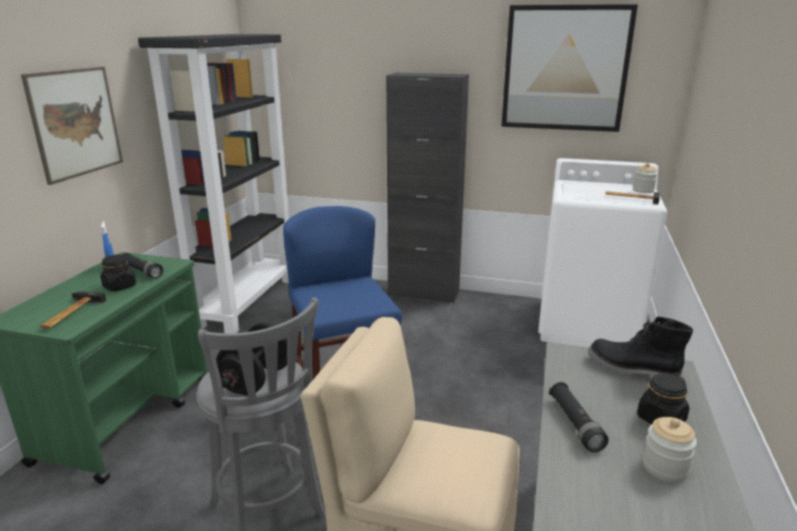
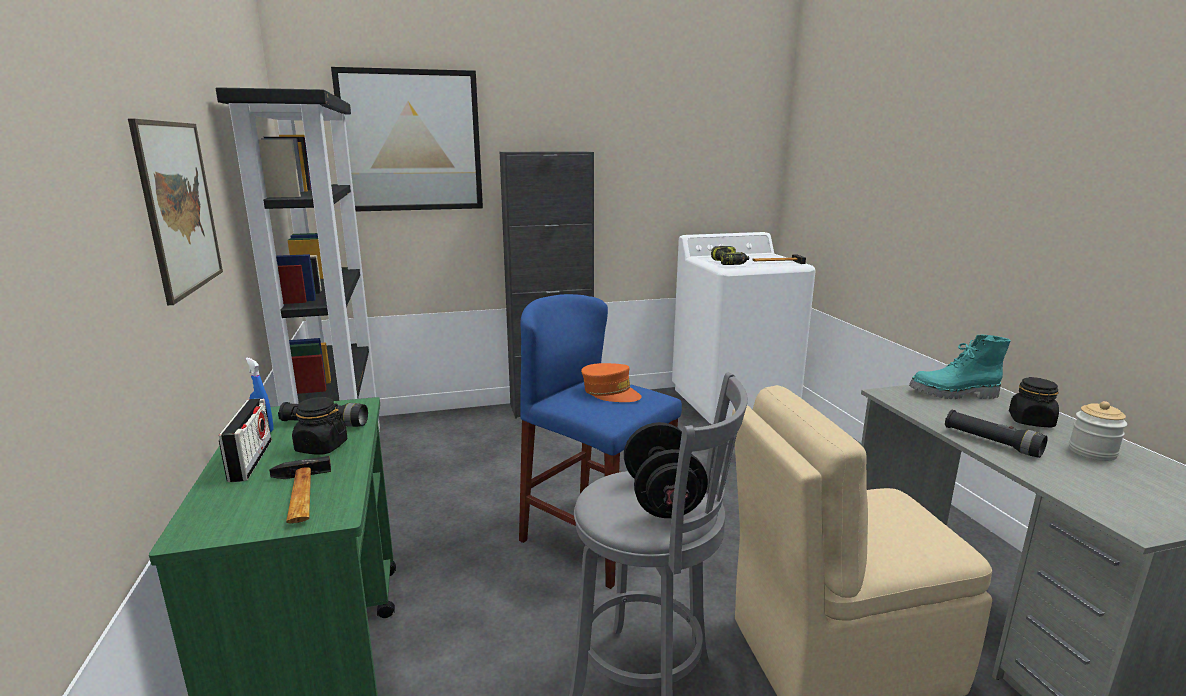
camera: 30 degrees left, 5 degrees down
(80, 285) = (251, 460): none -> radio
(351, 292) = (610, 392): none -> orange cap
(565, 69) = (678, 143): picture -> picture (411, 141)
(579, 193) = (729, 263): none -> power drill
(631, 371) = (954, 394): black boot -> turquoise boot
(643, 190) = (773, 256): jar -> none

